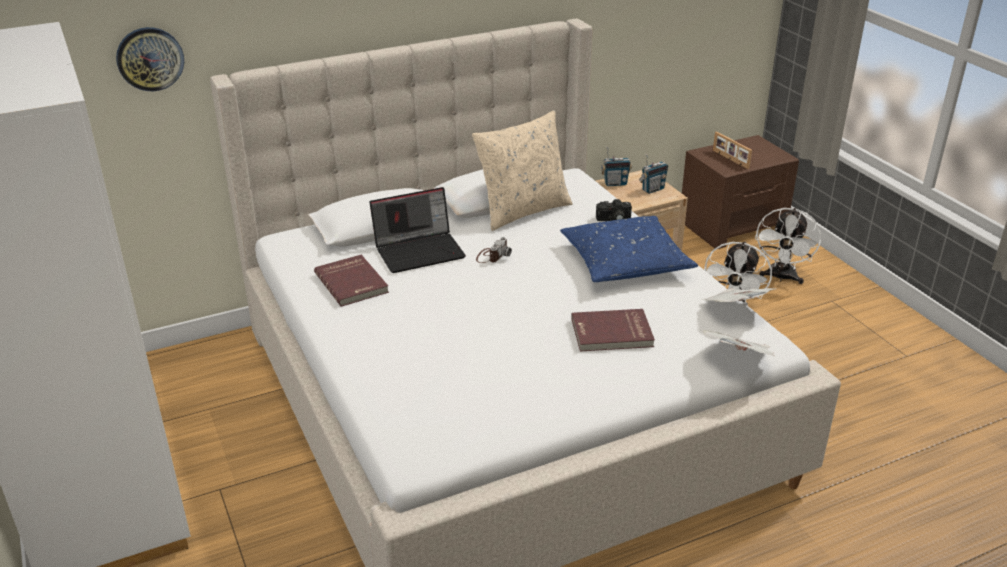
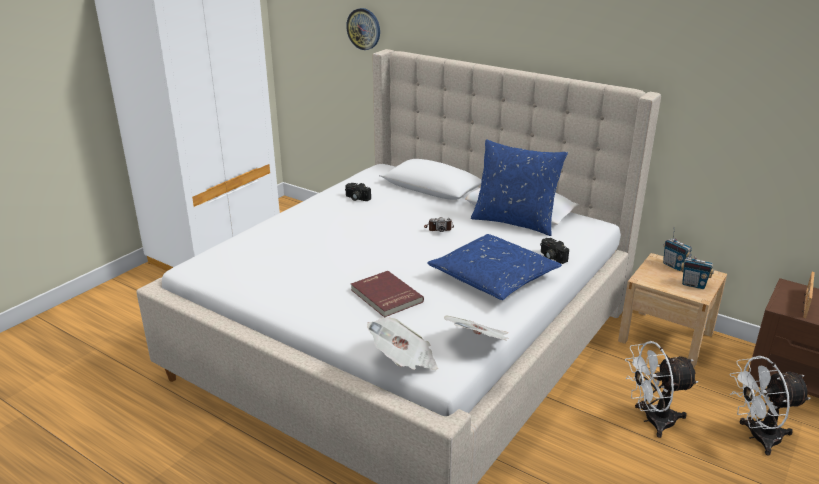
camera: 60 degrees right, 5 degrees down
(352, 282) = (356, 198): red book -> camera
(420, 250) = (416, 205): laptop -> none
(523, 211) = (514, 222): beige pillow -> blue pillow

